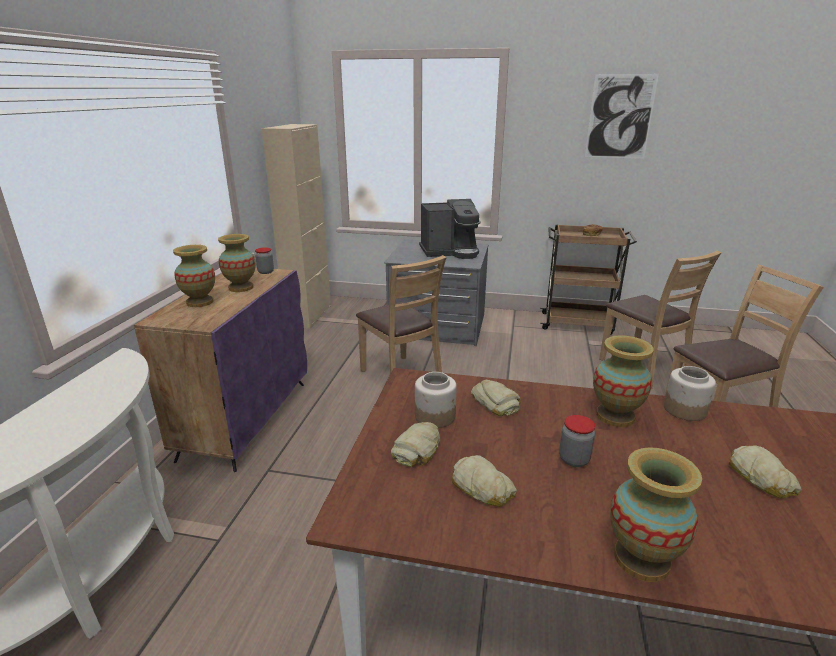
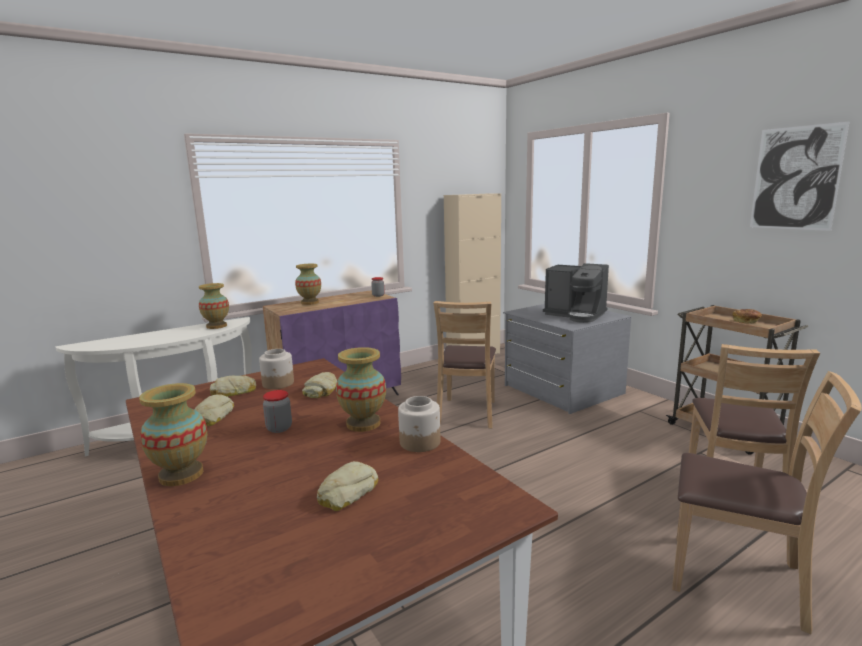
camera: 45 degrees right, 10 degrees down
(241, 288) = (345, 300): vase -> vase (216, 326)

